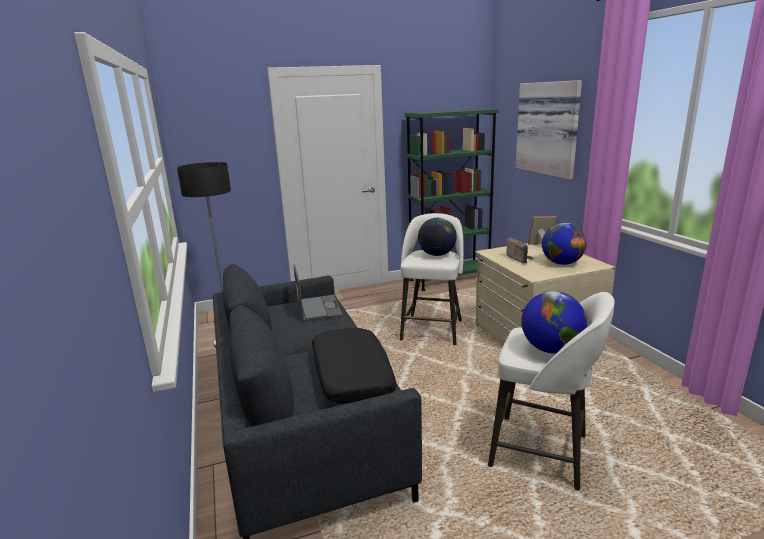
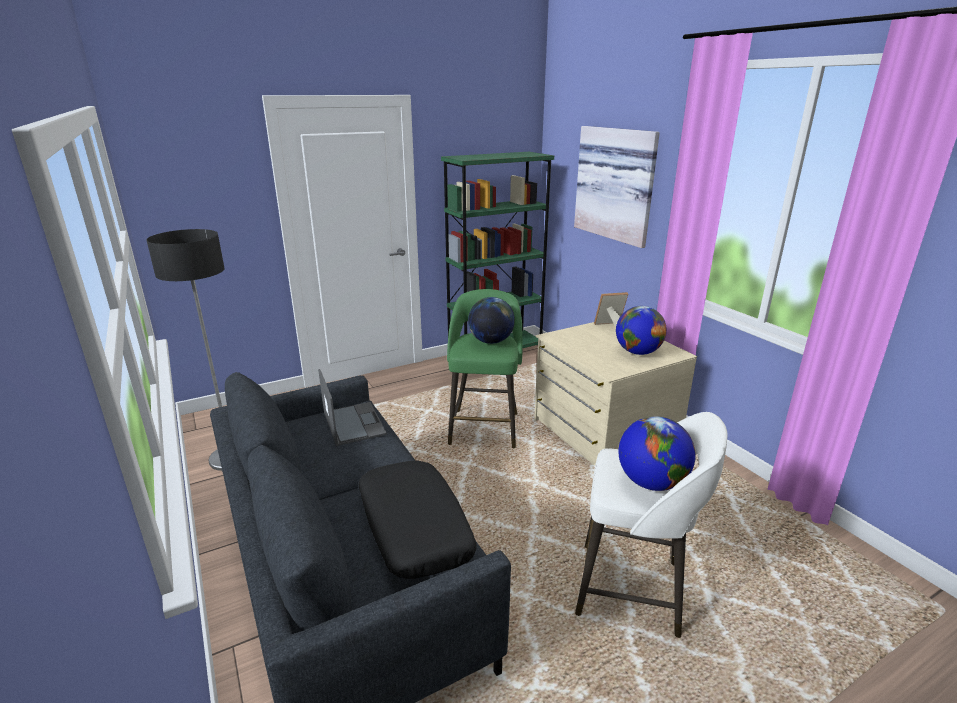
camera: 10 degrees left, 5 degrees up
(432, 329) = (484, 427): white stool -> green stool
(519, 259) = (589, 346): radio -> none

